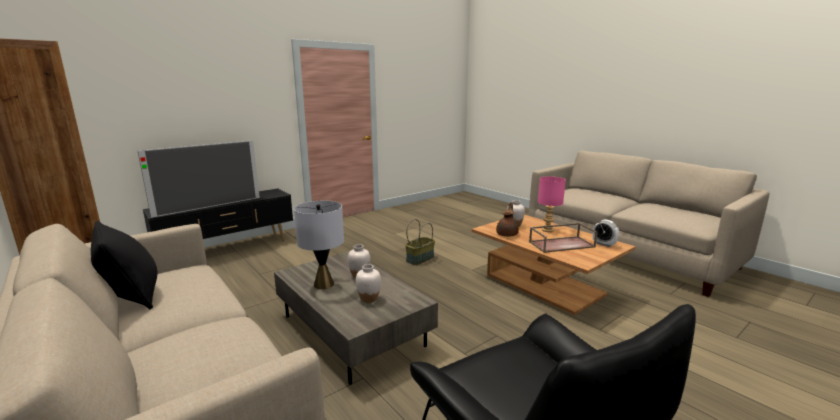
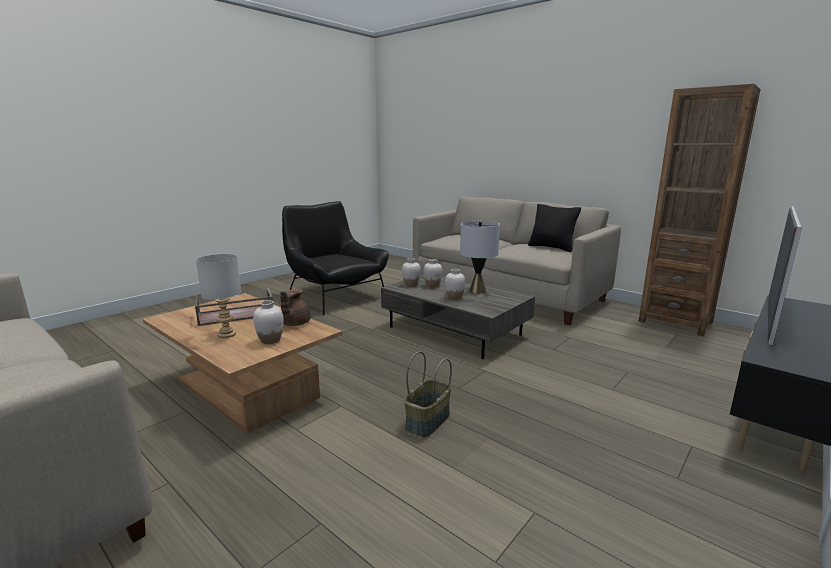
camera: 170 degrees right, 0 degrees up
(396, 304) = (411, 284): none -> white vase
(547, 230) = (227, 334): pink table lamp -> grey table lamp
(604, 244) = (180, 318): alarm clock -> none

